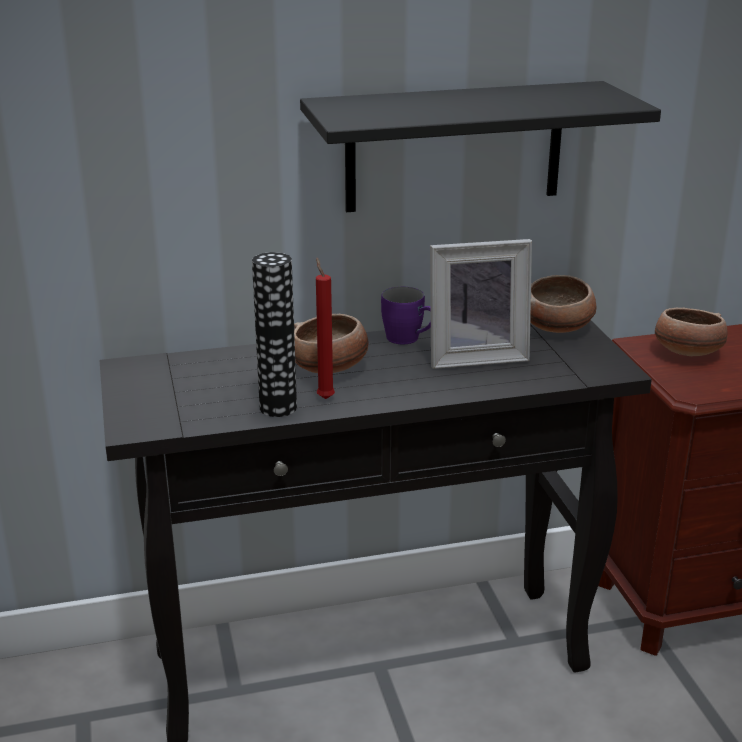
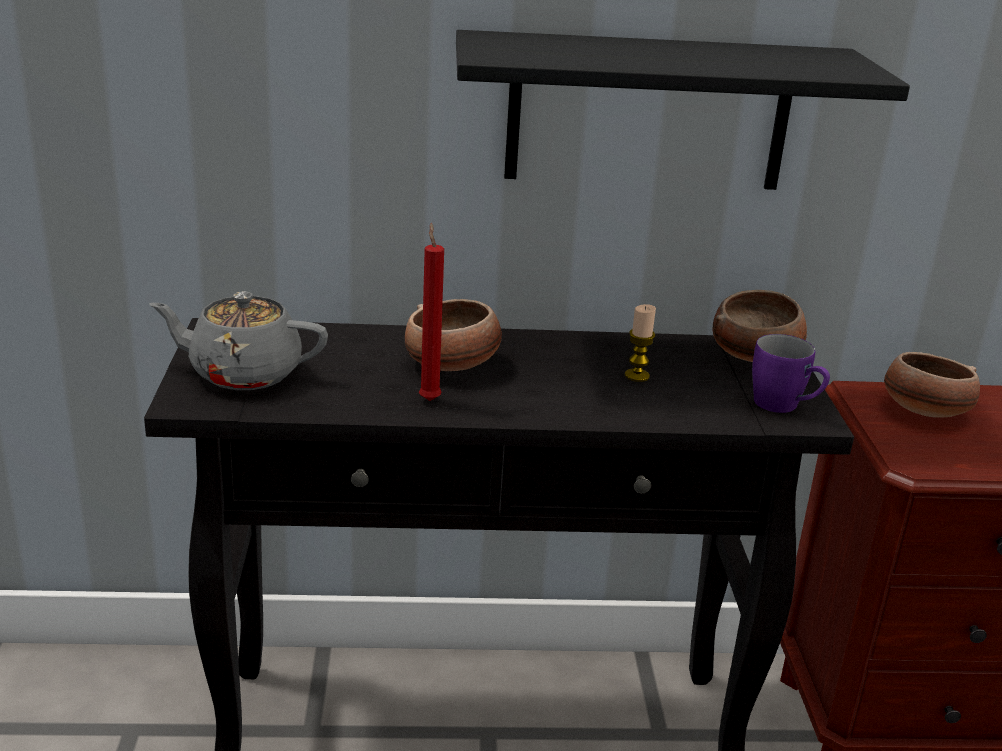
camera: 10 degrees right, 0 degrees up
(167, 398) = (243, 373): none -> grey teapot
(278, 408) = (367, 403): vase -> none
(409, 339) = (563, 345): purple mug -> purple mug (785, 407)
(475, 356) = (637, 376): picture frame -> candle

